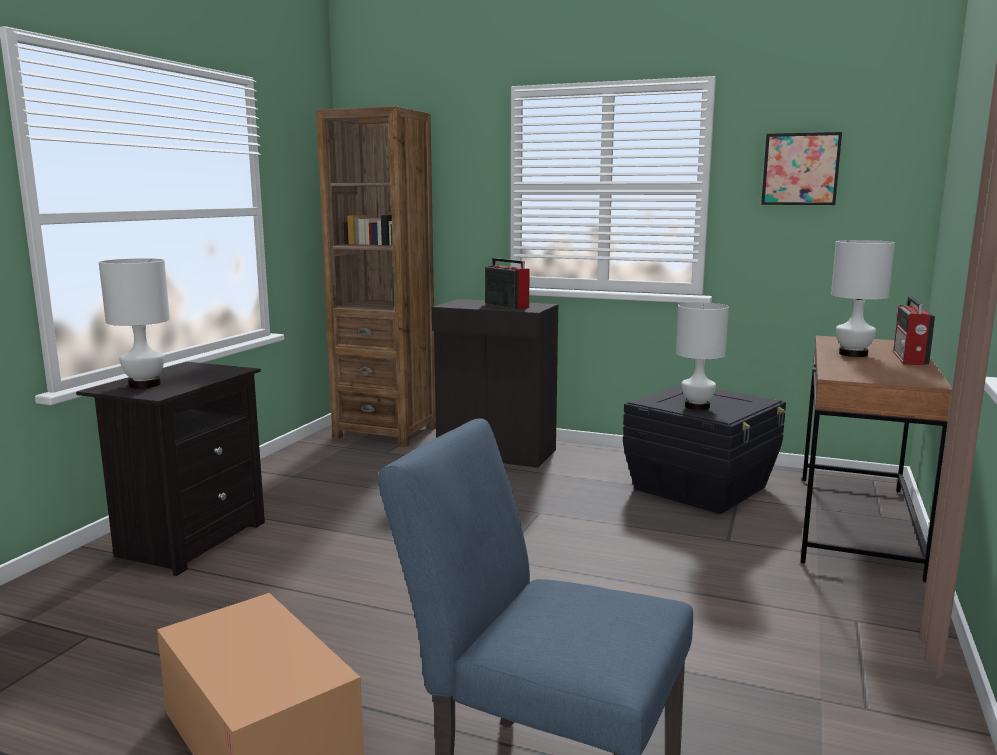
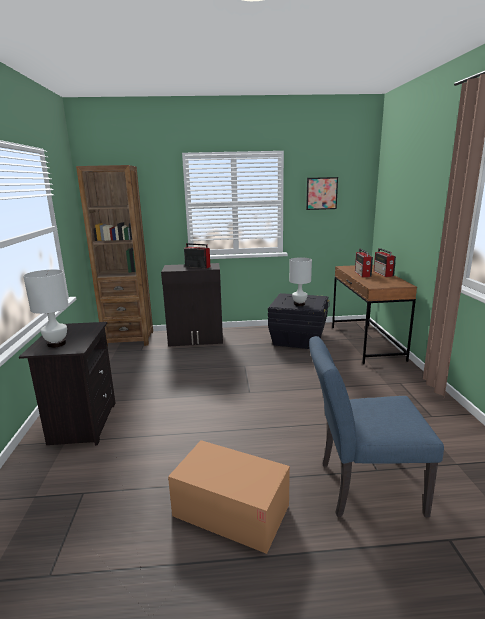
camera: 25 degrees left, 5 degrees up
(853, 354) = (362, 274): white table lamp -> radio

